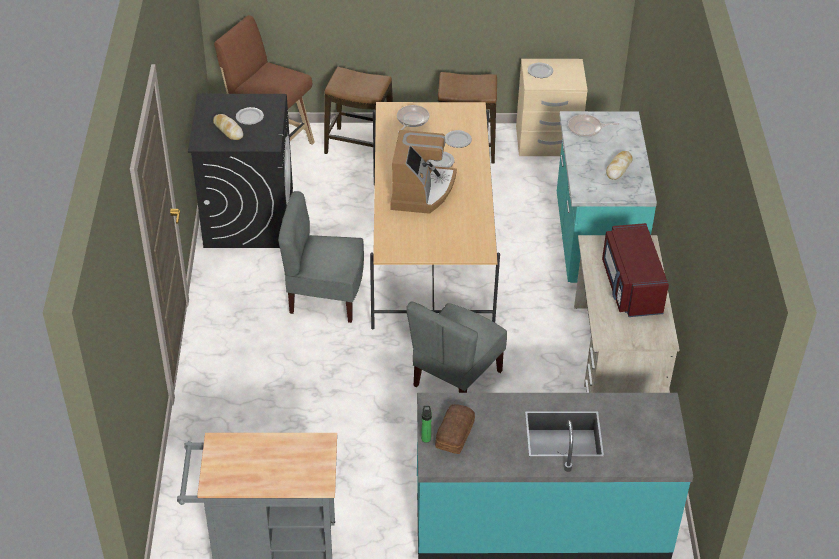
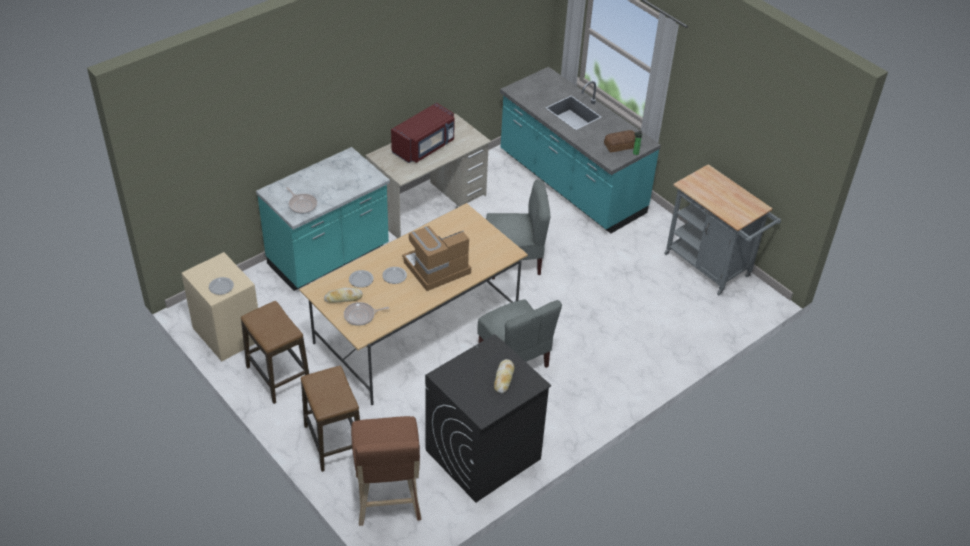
camera: 130 degrees left, 0 degrees up
(250, 117) = (476, 375): plate -> none
(619, 168) = (332, 174): bread -> bread (343, 298)

